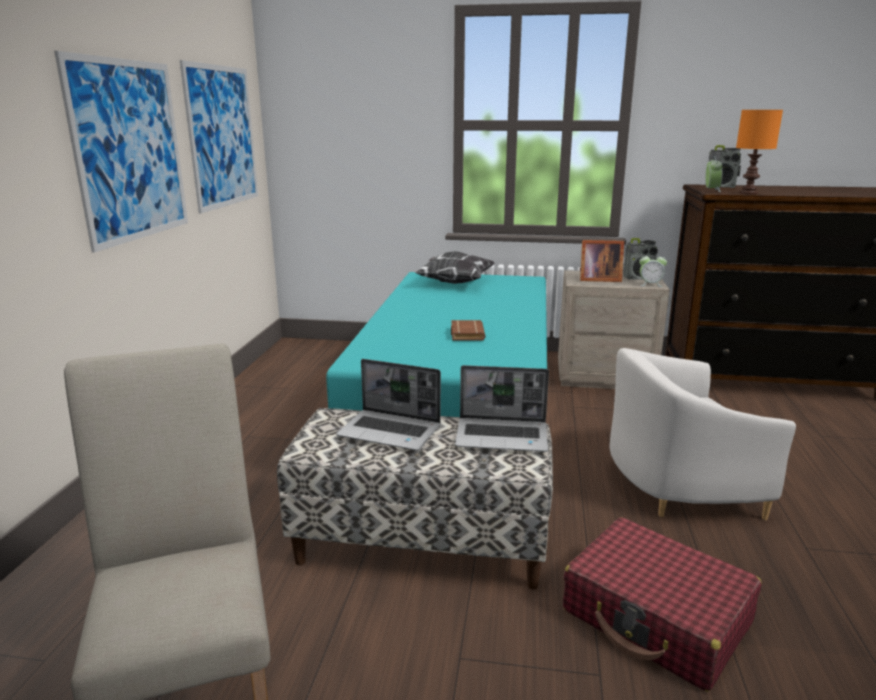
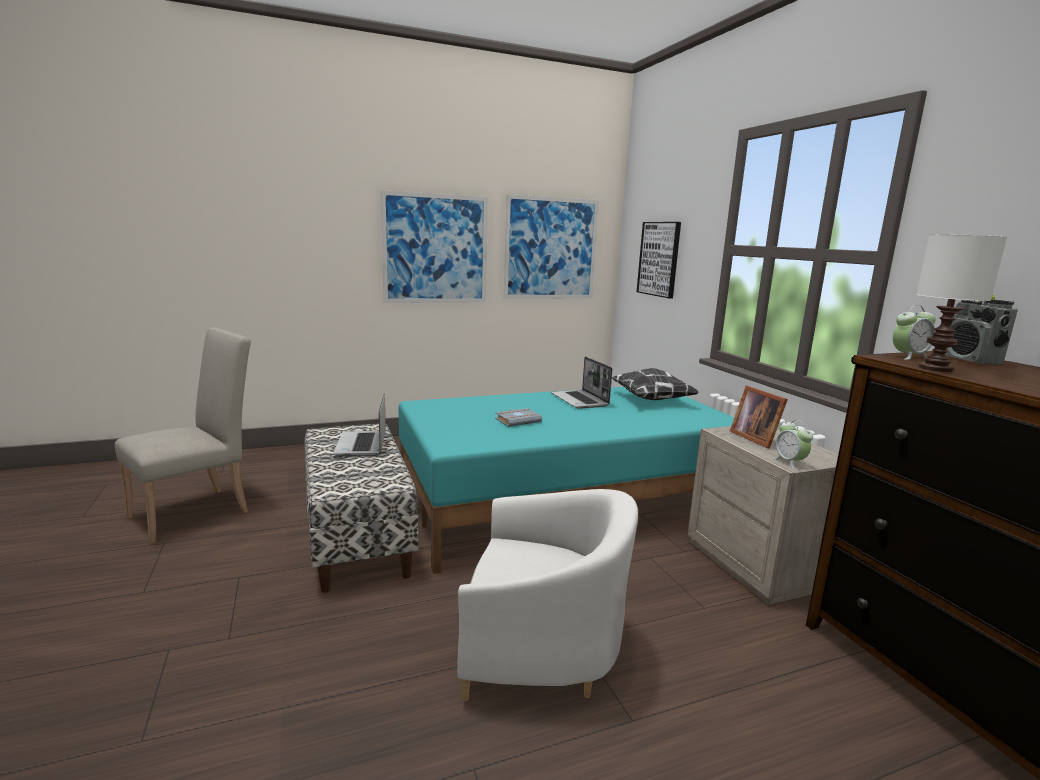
camera: 60 degrees right, 5 degrees down
(350, 139) = (659, 259): none -> picture
(465, 334) = (518, 420): brown book -> grey book
(503, 436) = (377, 476): laptop -> laptop (580, 400)
(639, 278) = (808, 455): radio -> none
(656, 617) = (303, 658): red suitcase -> none
(678, 486) = (540, 649): white armchair -> white armchair turned 135 degrees clockwise
(749, 193) = (936, 368): orange table lamp -> white table lamp

